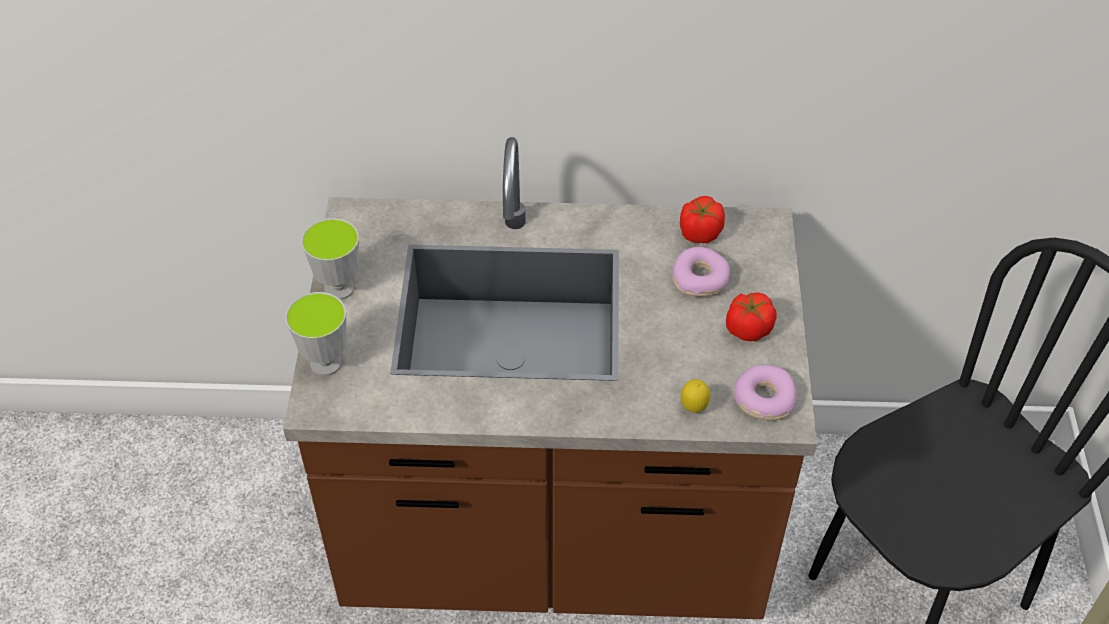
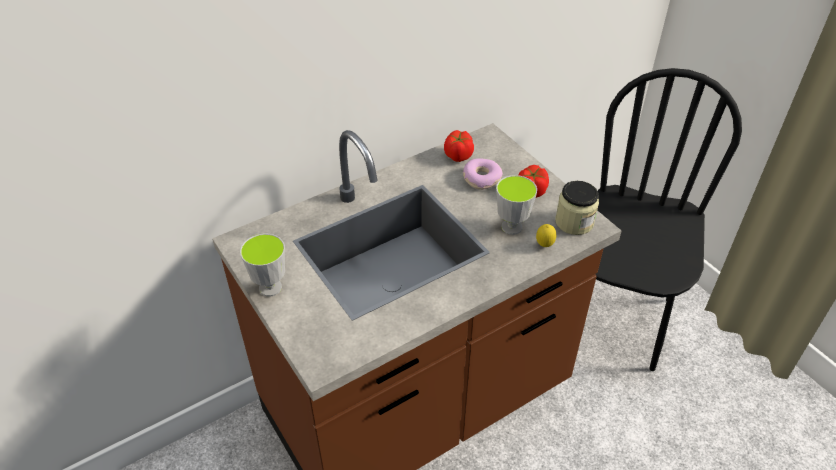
camera: 35 degrees left, 5 degrees down
(326, 363) = (303, 336): cup -> cup (511, 227)
(763, 399) = (574, 222): donut -> jar

